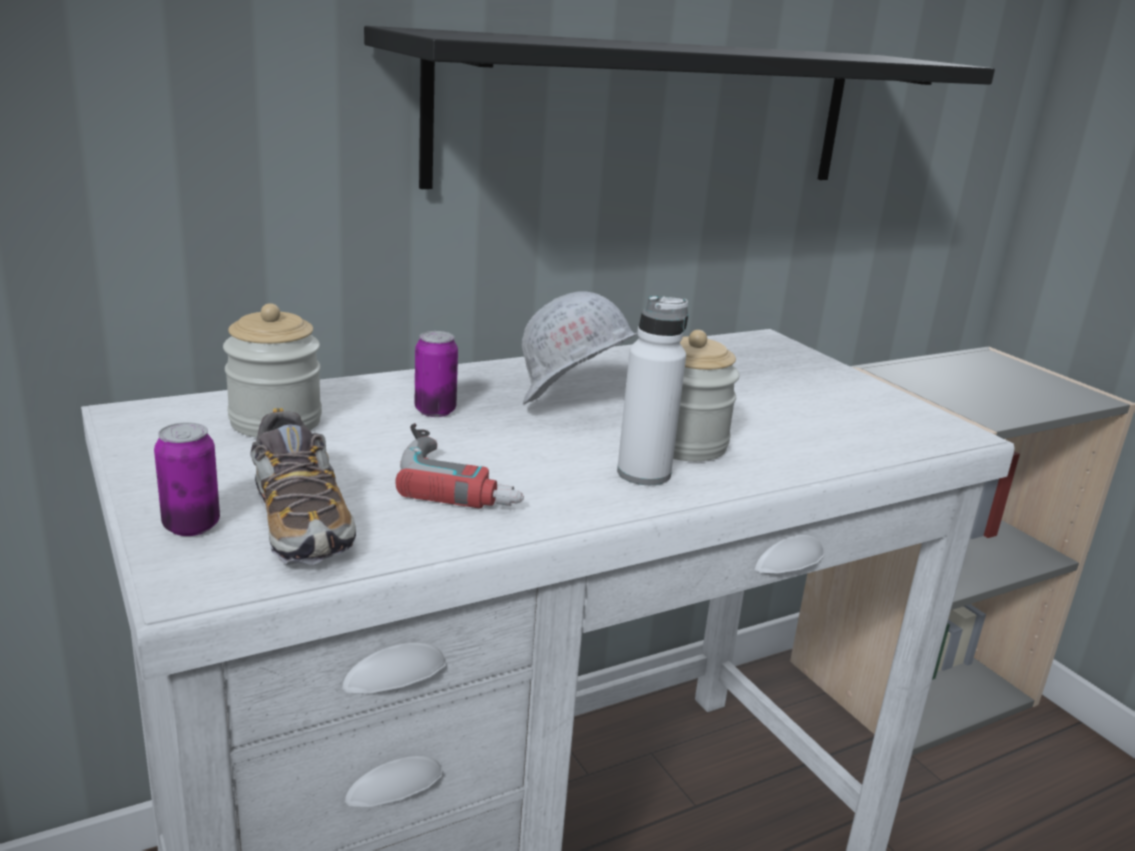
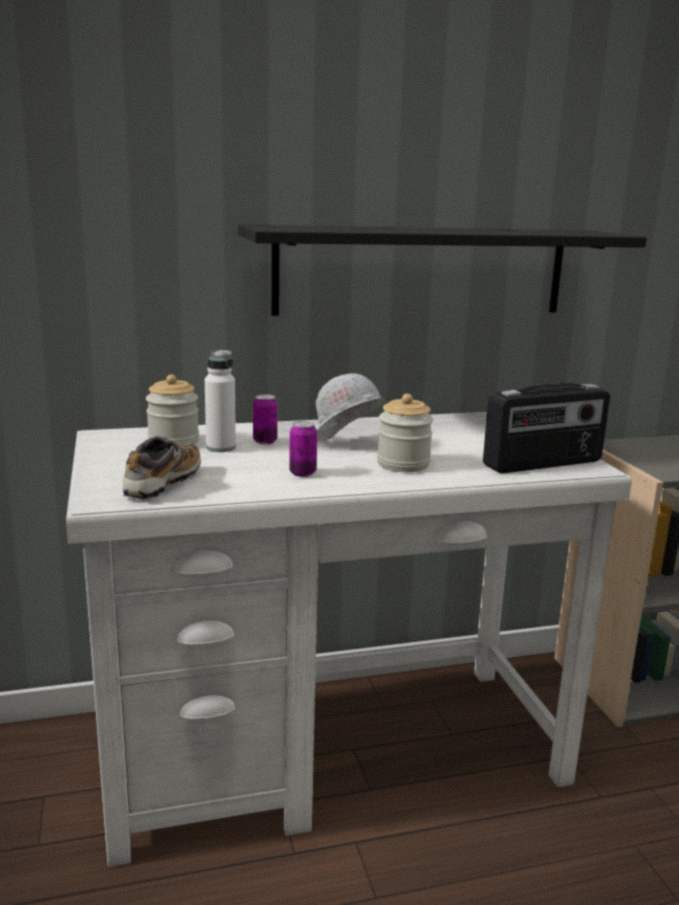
camera: 15 degrees right, 5 degrees down
(191, 526) = (109, 481): can -> can (302, 473)
(301, 524) = (163, 484): shoe -> shoe turned 150 degrees counterclockwise
(462, 474) = (261, 469): power drill -> none
(643, 473) = (367, 475): white bottle -> white bottle (221, 448)
(883, 428) = (543, 464): none -> radio

